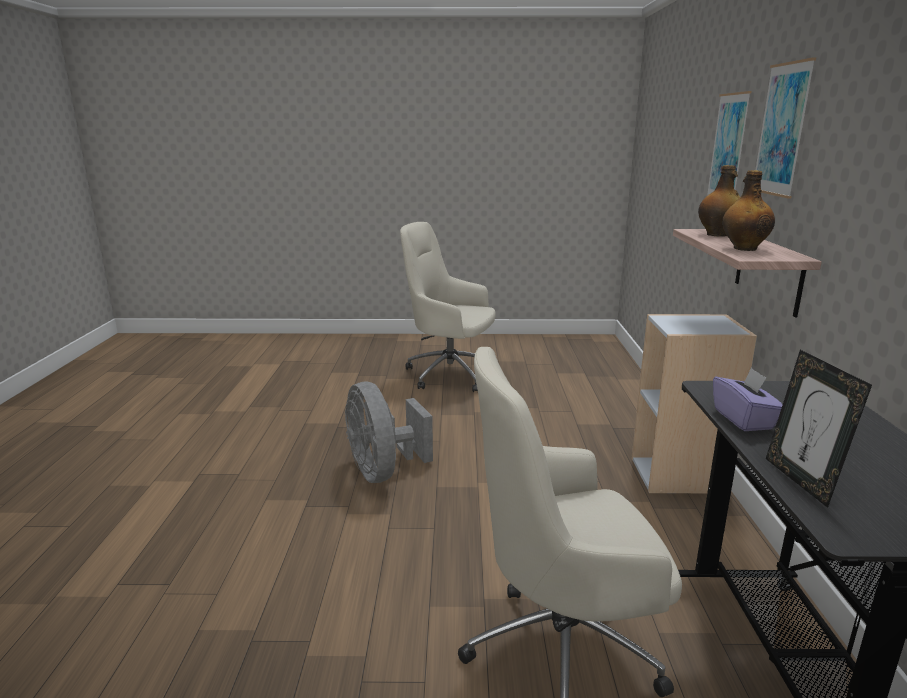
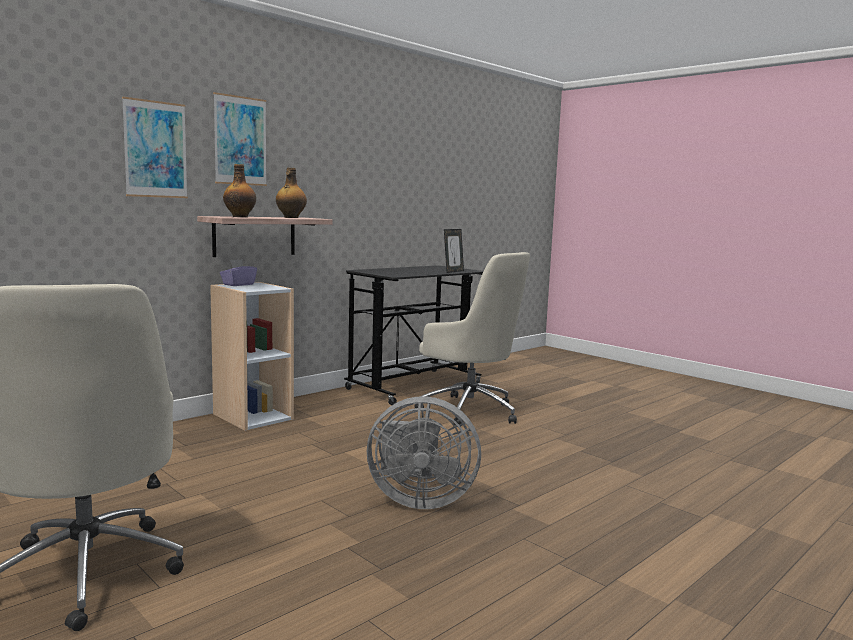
camera: 135 degrees left, 10 degrees down
(383, 471) = (418, 500): grey fan -> grey fan turned 75 degrees clockwise
(744, 419) = (418, 273): purple tissue box -> purple tissue box (238, 284)

